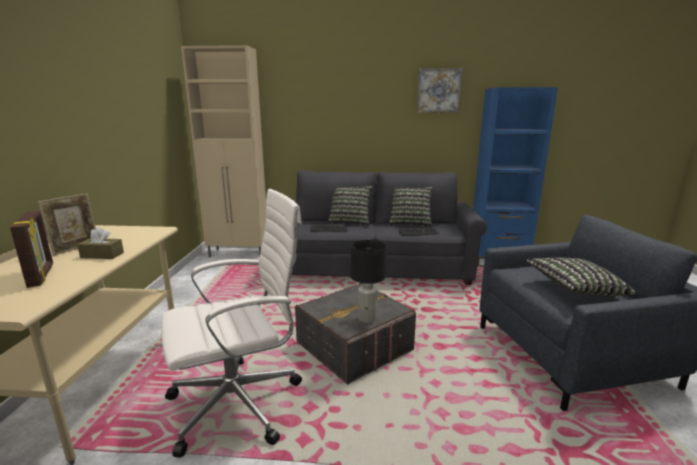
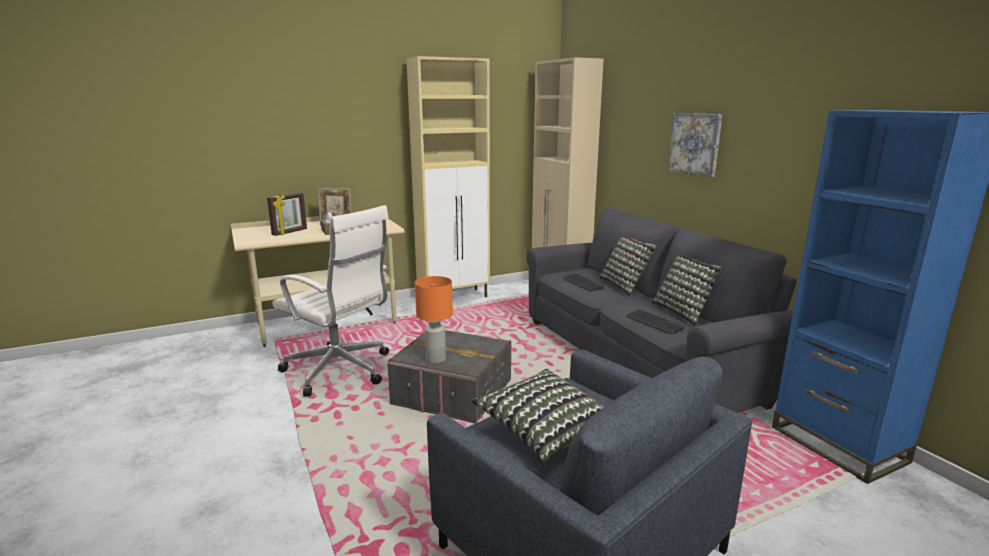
camera: 60 degrees right, 0 degrees up
(173, 294) = (454, 297): none -> beige cabinet
(367, 319) = (435, 360): black table lamp -> orange table lamp
(438, 91) = (797, 111): picture -> picture (695, 144)

